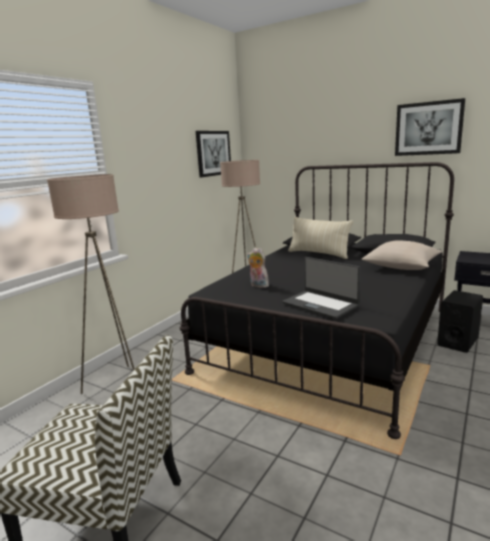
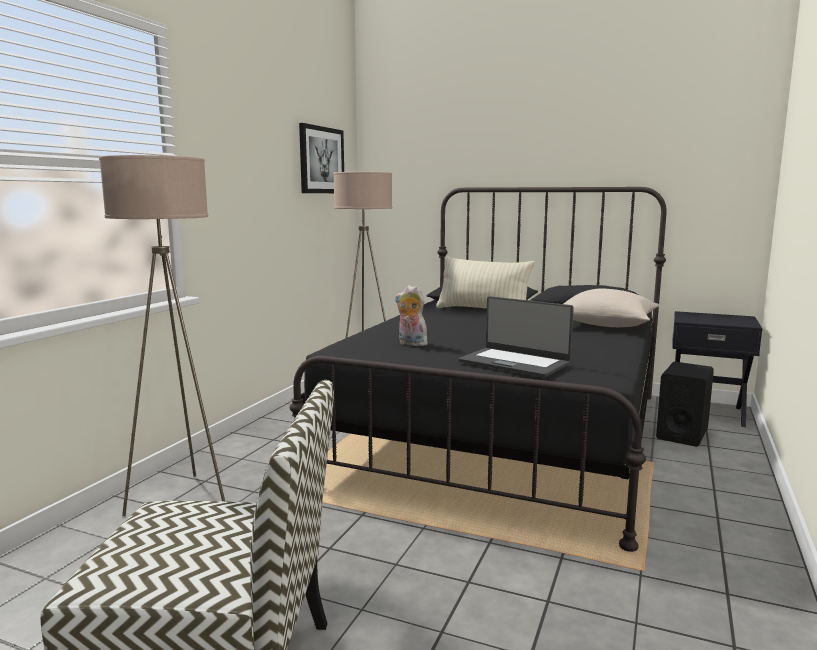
camera: 10 degrees left, 5 degrees down
(428, 128) = (630, 141): picture -> none

